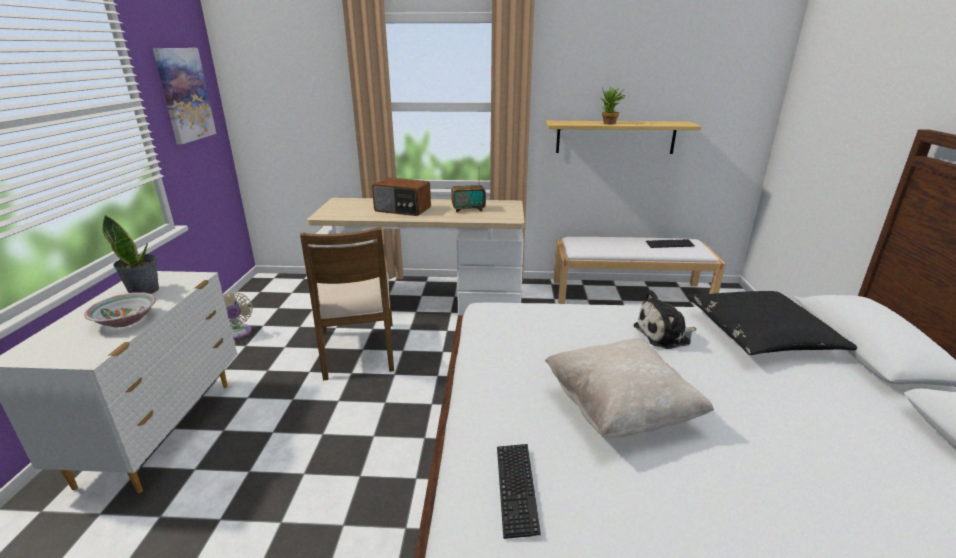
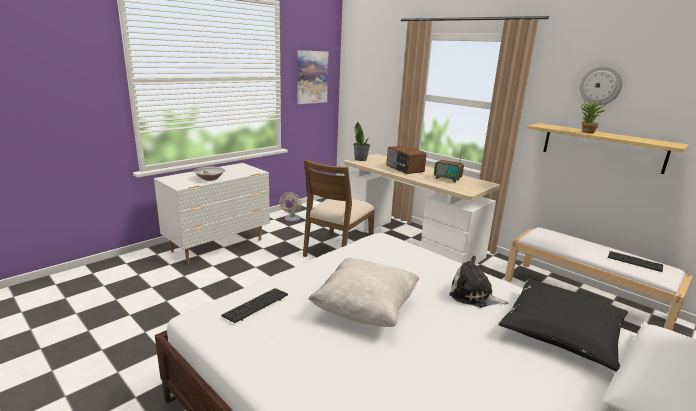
camera: 40 degrees right, 5 degrees down
(144, 290) = (232, 170): potted plant -> potted plant (361, 159)
(606, 70) = (600, 85): none -> wall clock

